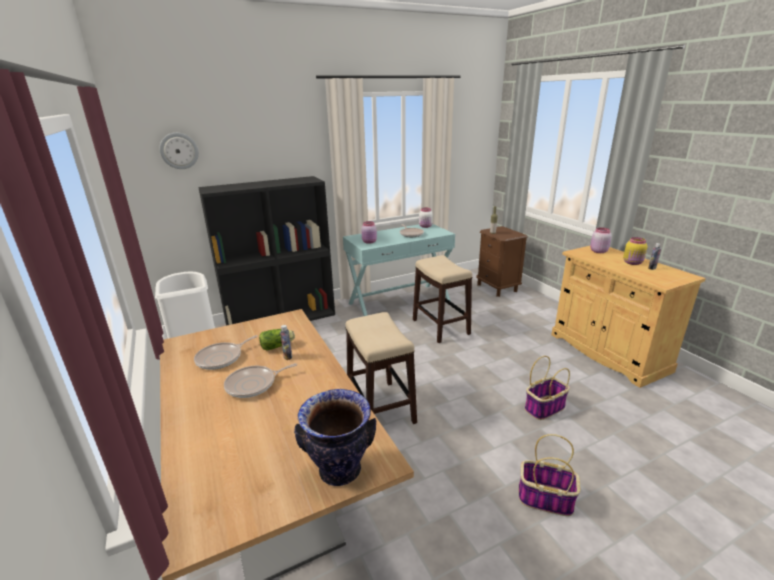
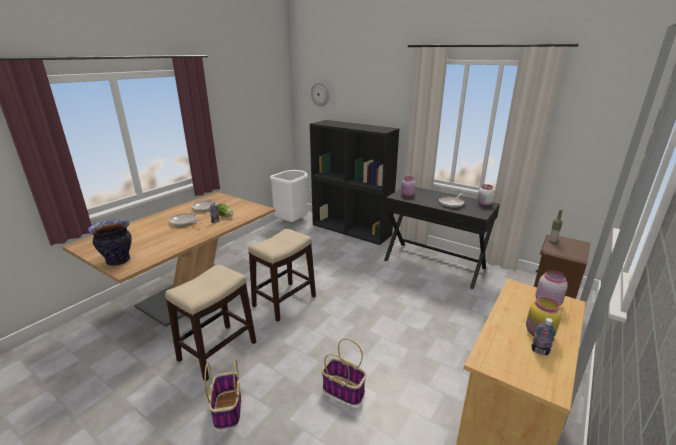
camera: 60 degrees right, 0 degrees up
(399, 302) = (434, 264): turquoise console table -> black console table
(441, 327) = (418, 296): stool -> stool (217, 351)

